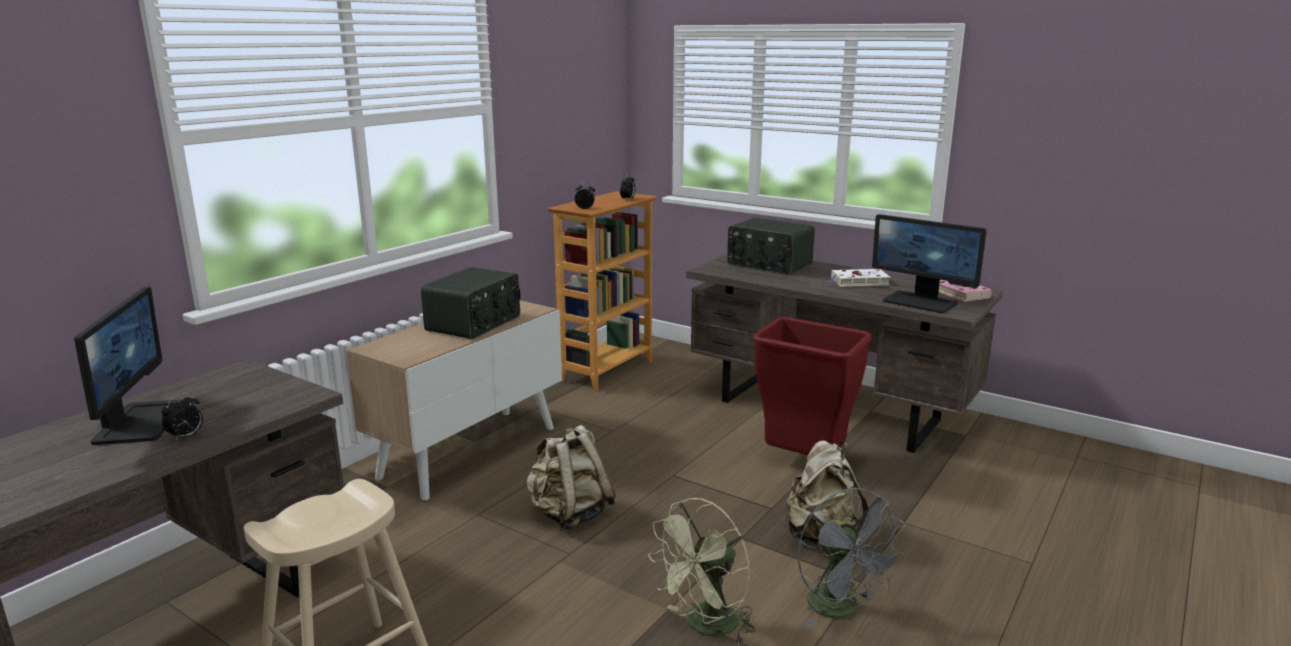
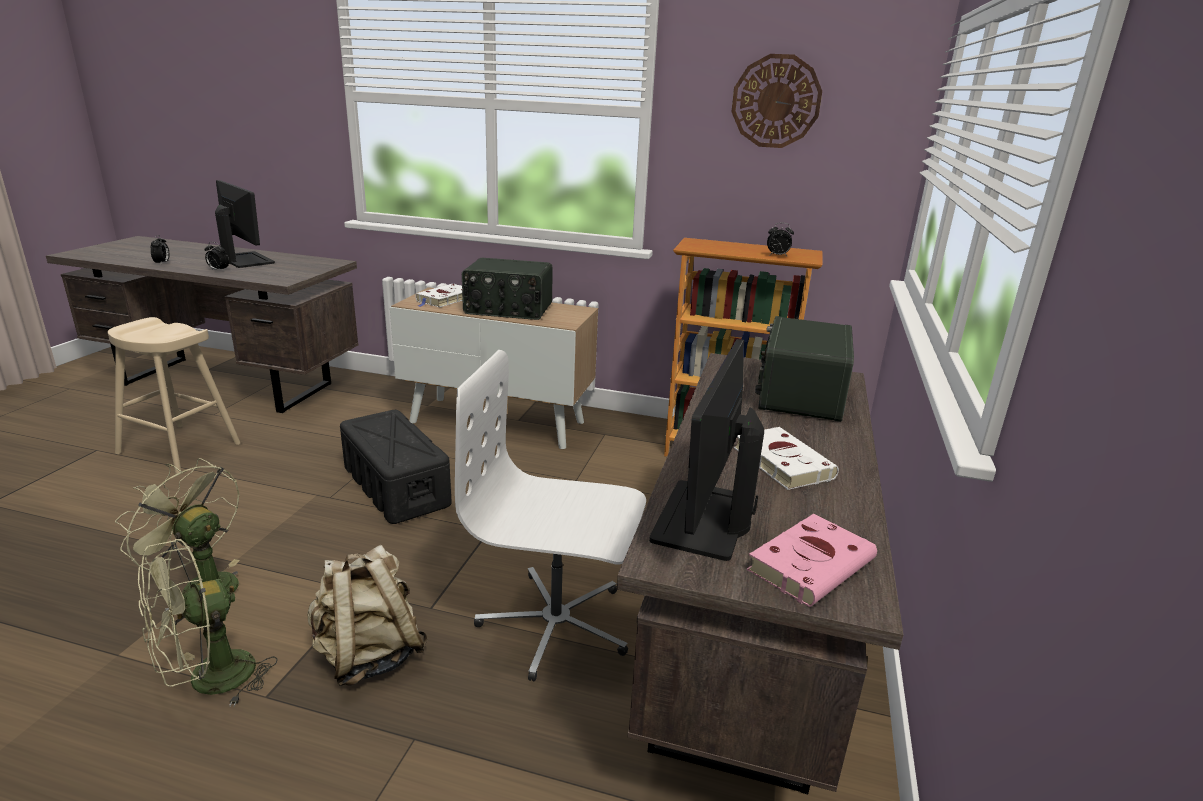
camera: 70 degrees right, 5 degrees up
(139, 422) = (245, 260): monitor -> monitor turned 105 degrees counterclockwise
(410, 345) = (444, 299): none -> white book
(562, 87) = (776, 101): none -> wall clock
(569, 515) = (395, 486): beige backpack -> black storage box
(585, 209) = (697, 247): alarm clock -> alarm clock (162, 263)
(801, 463) = (556, 624): red trash can -> white office chair
(841, 610) = (209, 682): grey fan -> green fan

